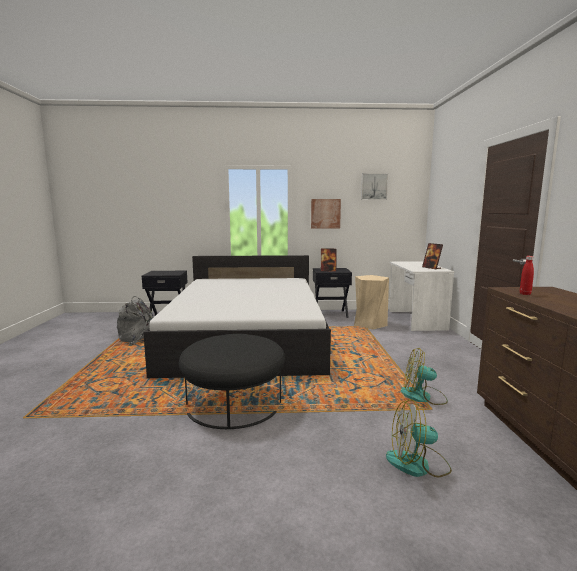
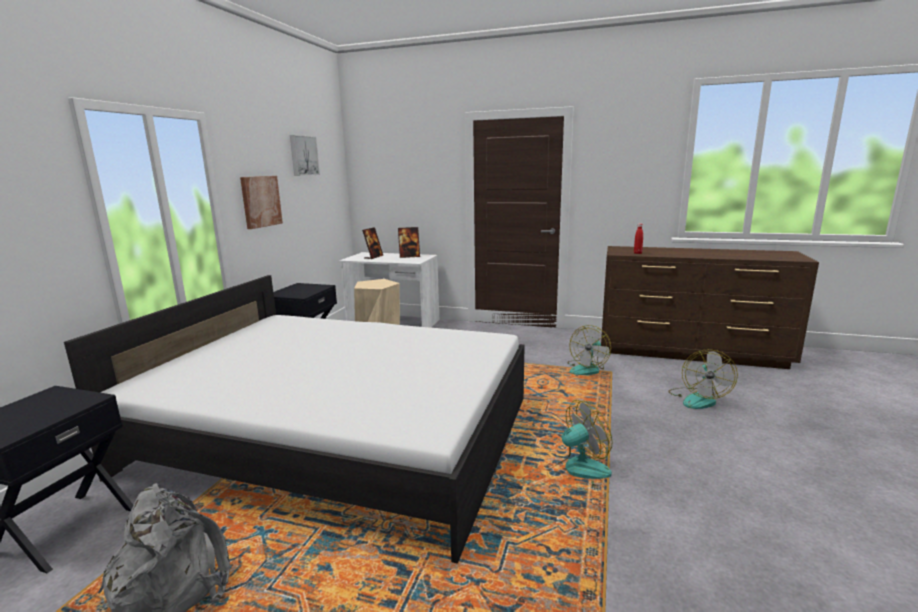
camera: 70 degrees left, 5 degrees up
(234, 402) = (578, 473): black ottoman -> fan
(328, 271) = (304, 292): picture frame -> picture frame (373, 257)

